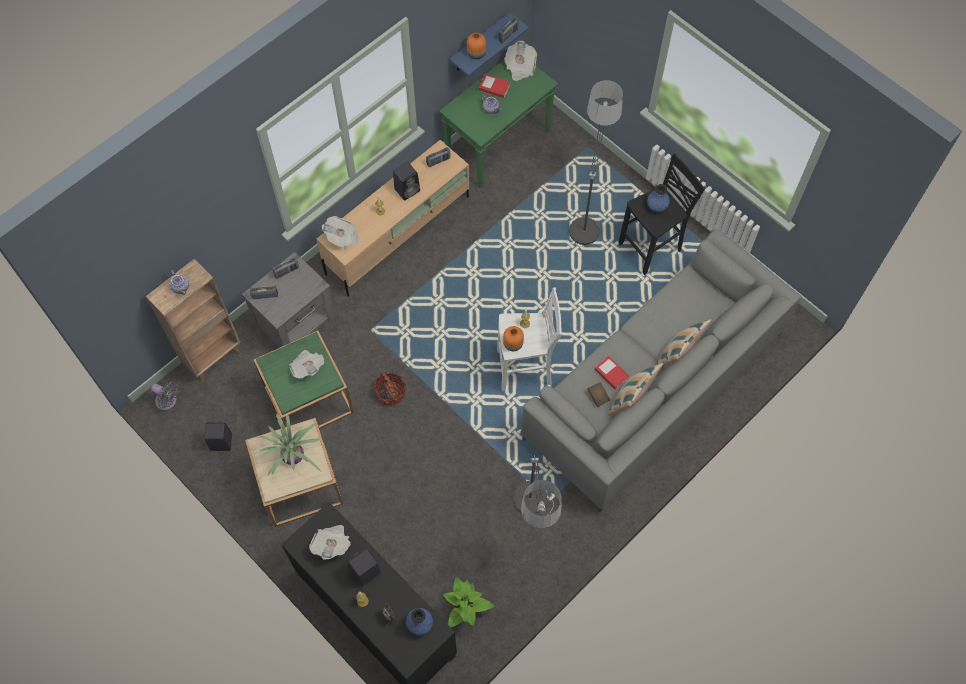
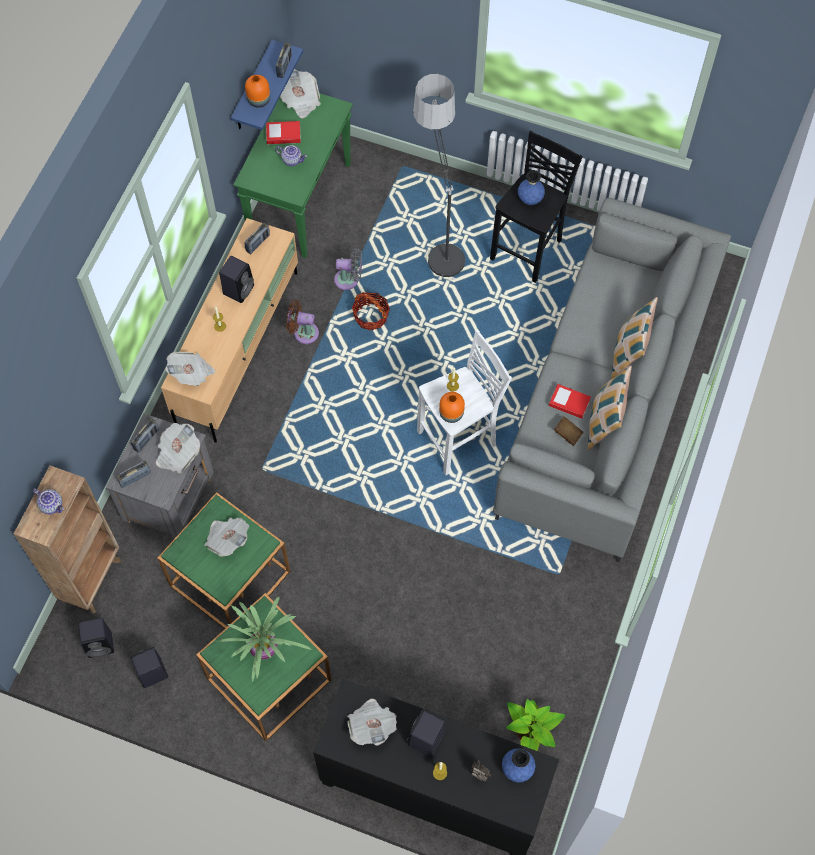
camera: 25 degrees left, 0 degrees up
(168, 401) = (63, 654): grey fan -> grey fan (349, 280)
(197, 406) = (101, 644): none -> black speaker
(299, 483) = (269, 679): beige side table -> green side table
(303, 291) = (178, 453): none -> newspaper
(390, 393) = (321, 531): basket -> basket (371, 316)
(451, 242) = (303, 332): none -> brown fan
(533, 525) = (555, 608): floor lamp -> none

